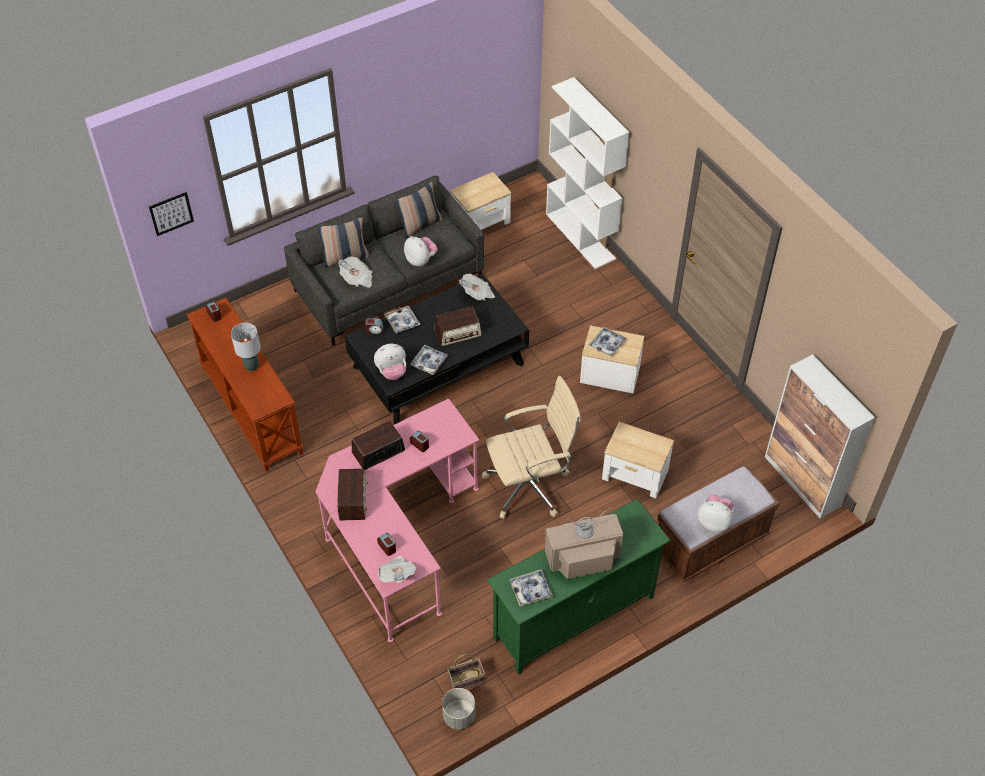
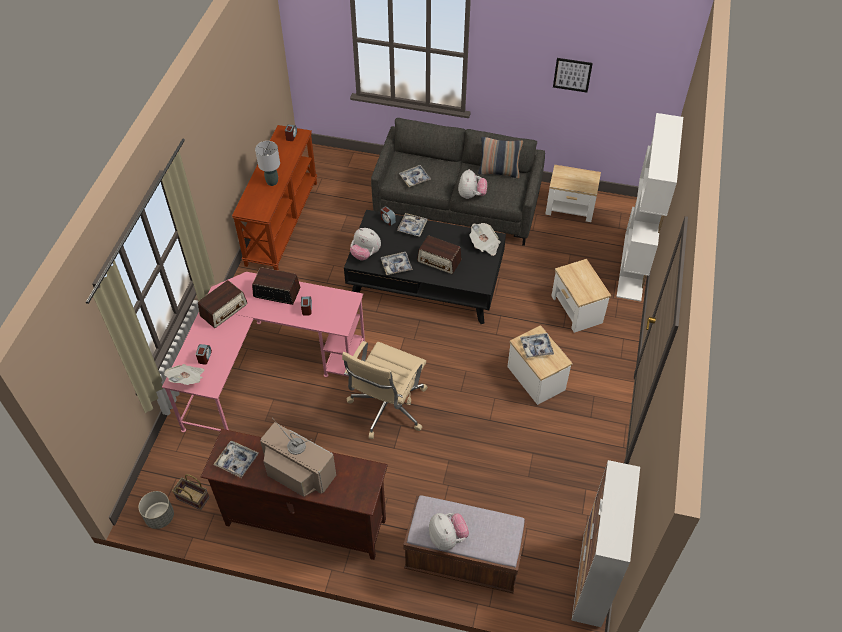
camera: 45 degrees right, 0 degrees up
(171, 213) = (310, 46): picture -> picture (572, 74)
(345, 257) = (424, 159): pillow -> none
(357, 279) = (414, 178): newspaper -> tray
(530, 485) = (387, 408): beige office chair -> beige office chair turned 90 degrees clockwise
(574, 618) = (305, 522): green tv stand -> brown tv stand
(634, 475) = (467, 463): side table -> side table (576, 310)

